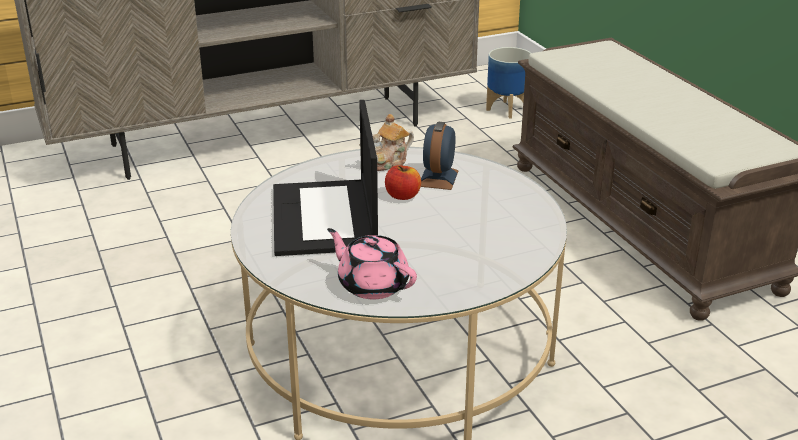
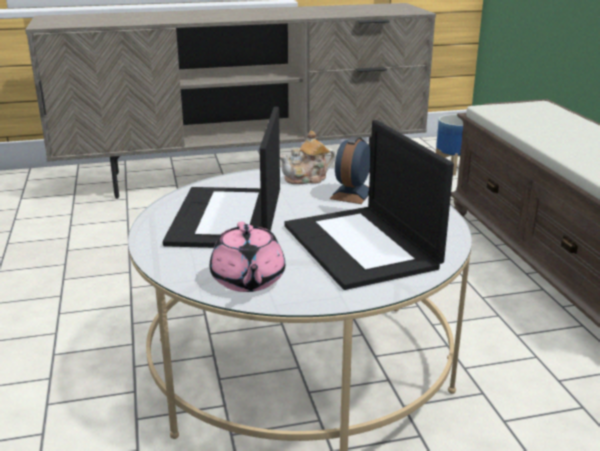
camera: 10 degrees right, 5 degrees down
(372, 285) = (247, 280): pink teapot -> pink teapot turned 150 degrees counterclockwise
(403, 196) = (311, 205): apple -> none
(466, 238) = (362, 246): none -> laptop

